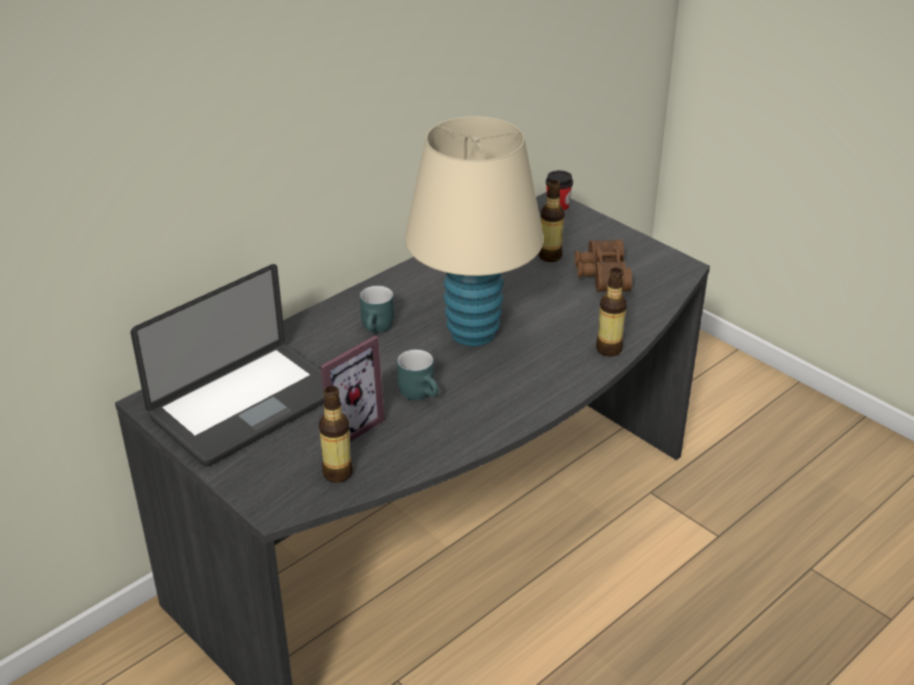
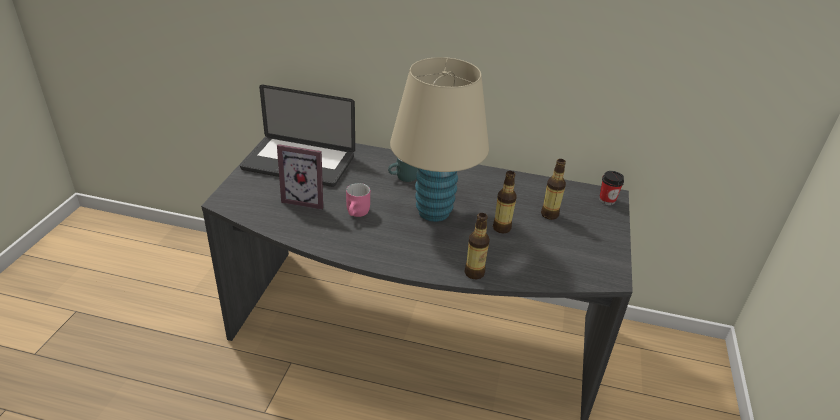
camera: 55 degrees right, 0 degrees up
(337, 473) = (265, 210): bottle -> bottle (501, 228)
(421, 393) = (358, 213): turquoise mug -> pink mug
(600, 275) = (554, 242): brown binoculars -> none

